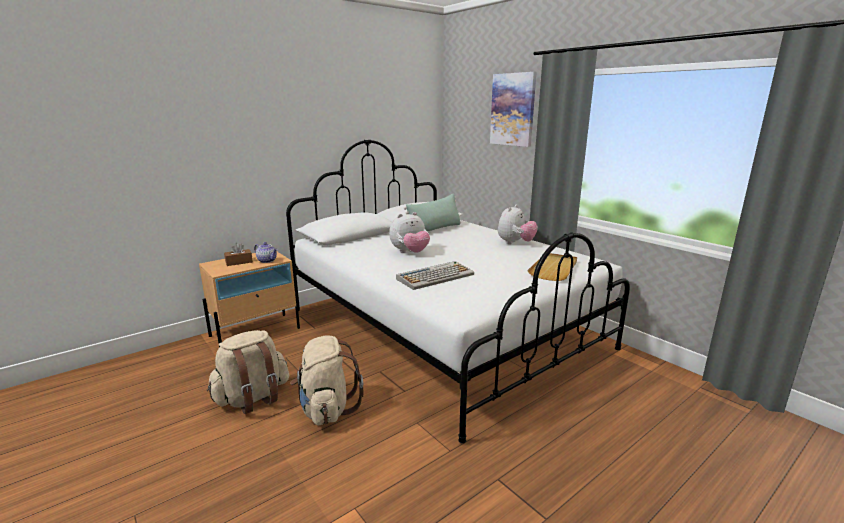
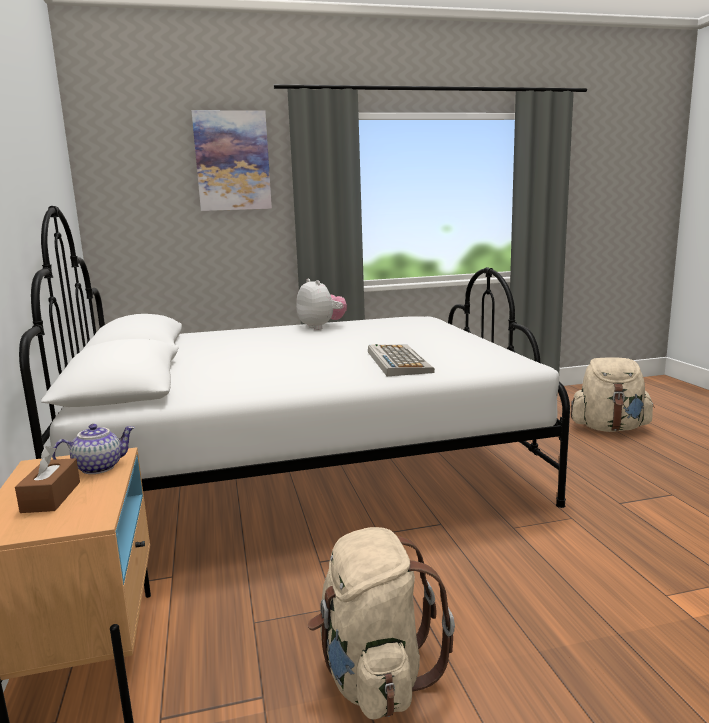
camera: 65 degrees left, 5 degrees down
(326, 409) = (452, 592): beige backpack -> beige backpack (609, 428)
(410, 253) = (287, 362): plush toy -> none
(435, 229) = (202, 345): green pillow -> none
(554, 269) = (422, 327): beige tray -> none

